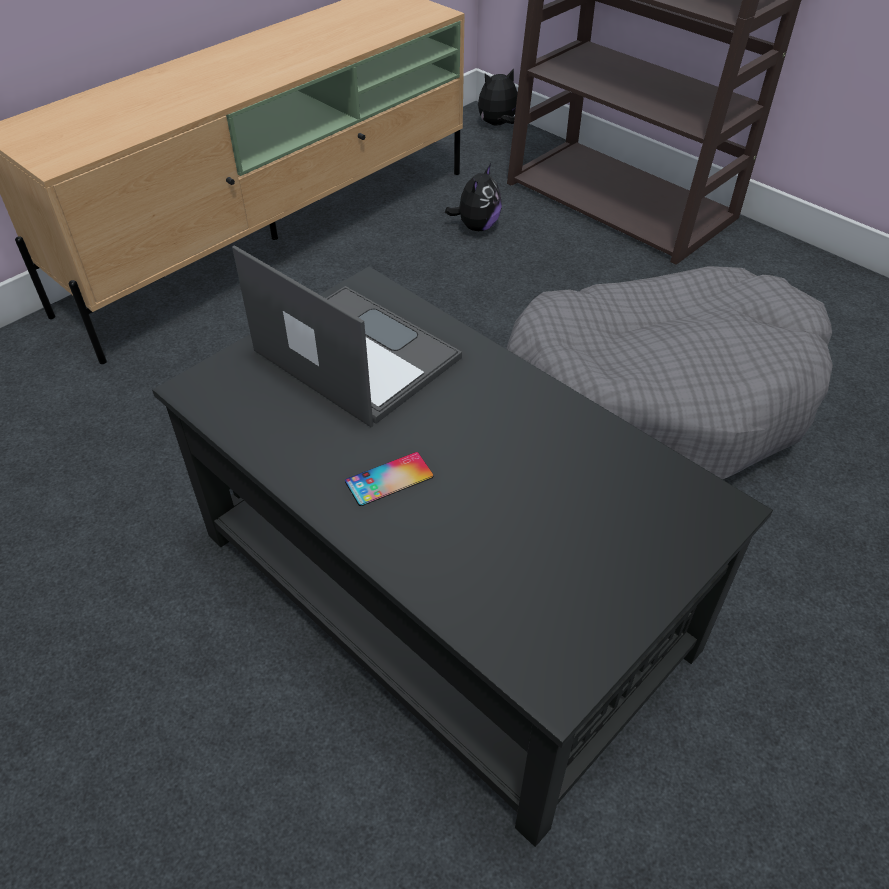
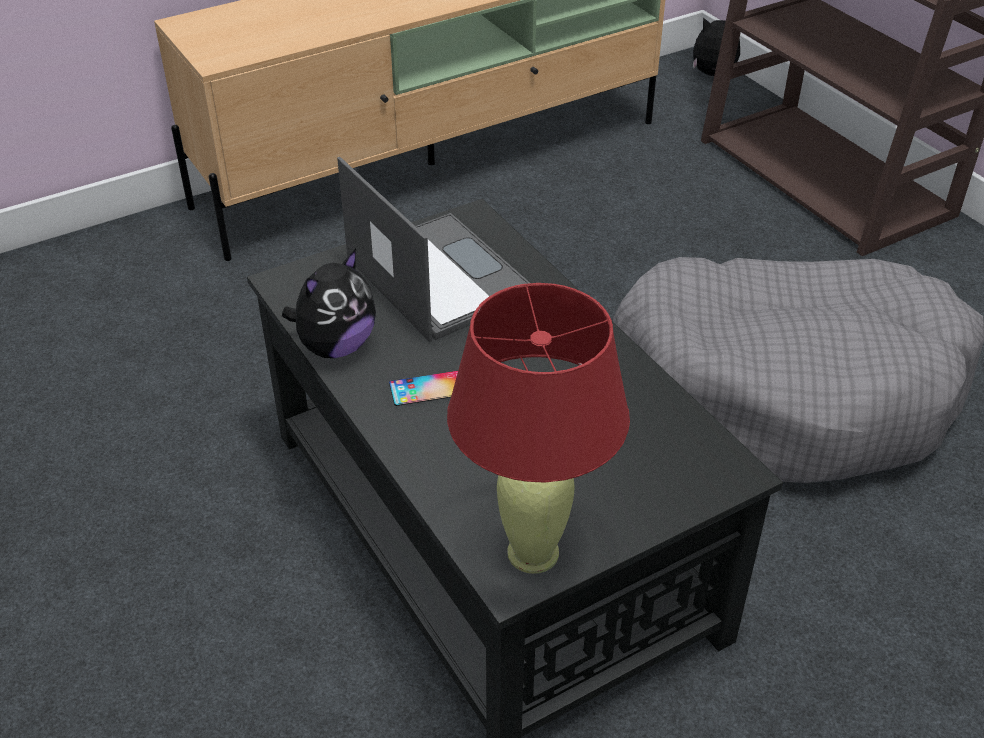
camera: 15 degrees right, 5 degrees down
(476, 227) = (650, 182): plush toy -> plush toy (335, 346)
(566, 646) = (533, 552): none -> red table lamp

